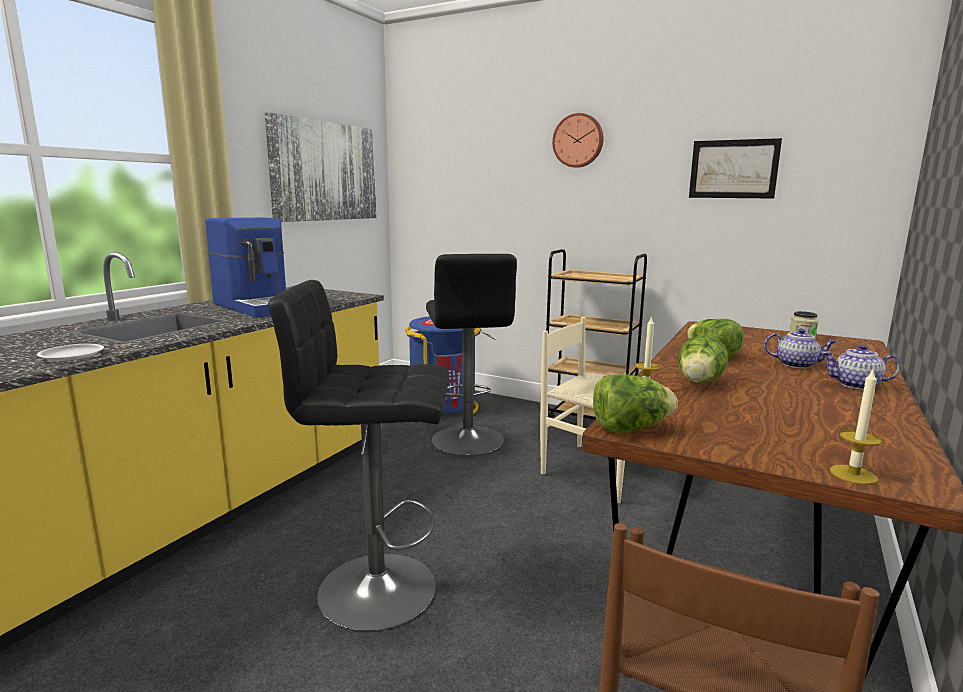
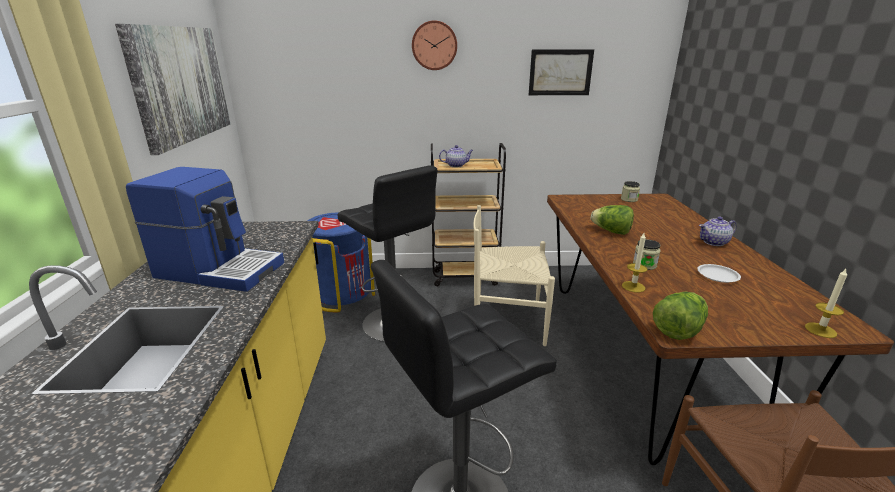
camera: 30 degrees left, 10 degrees up
(72, 355) = (130, 443): white plate -> white plate (717, 275)
(699, 383) = (644, 265): lettuce -> jar
(797, 365) = (663, 229): teapot -> teapot (456, 165)

